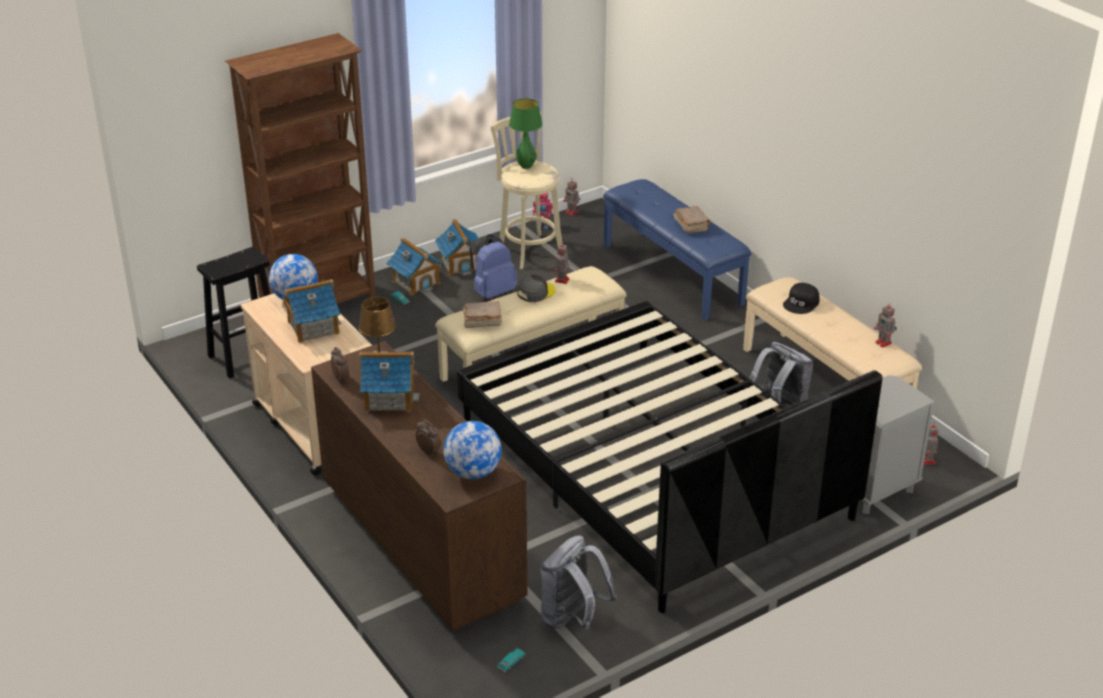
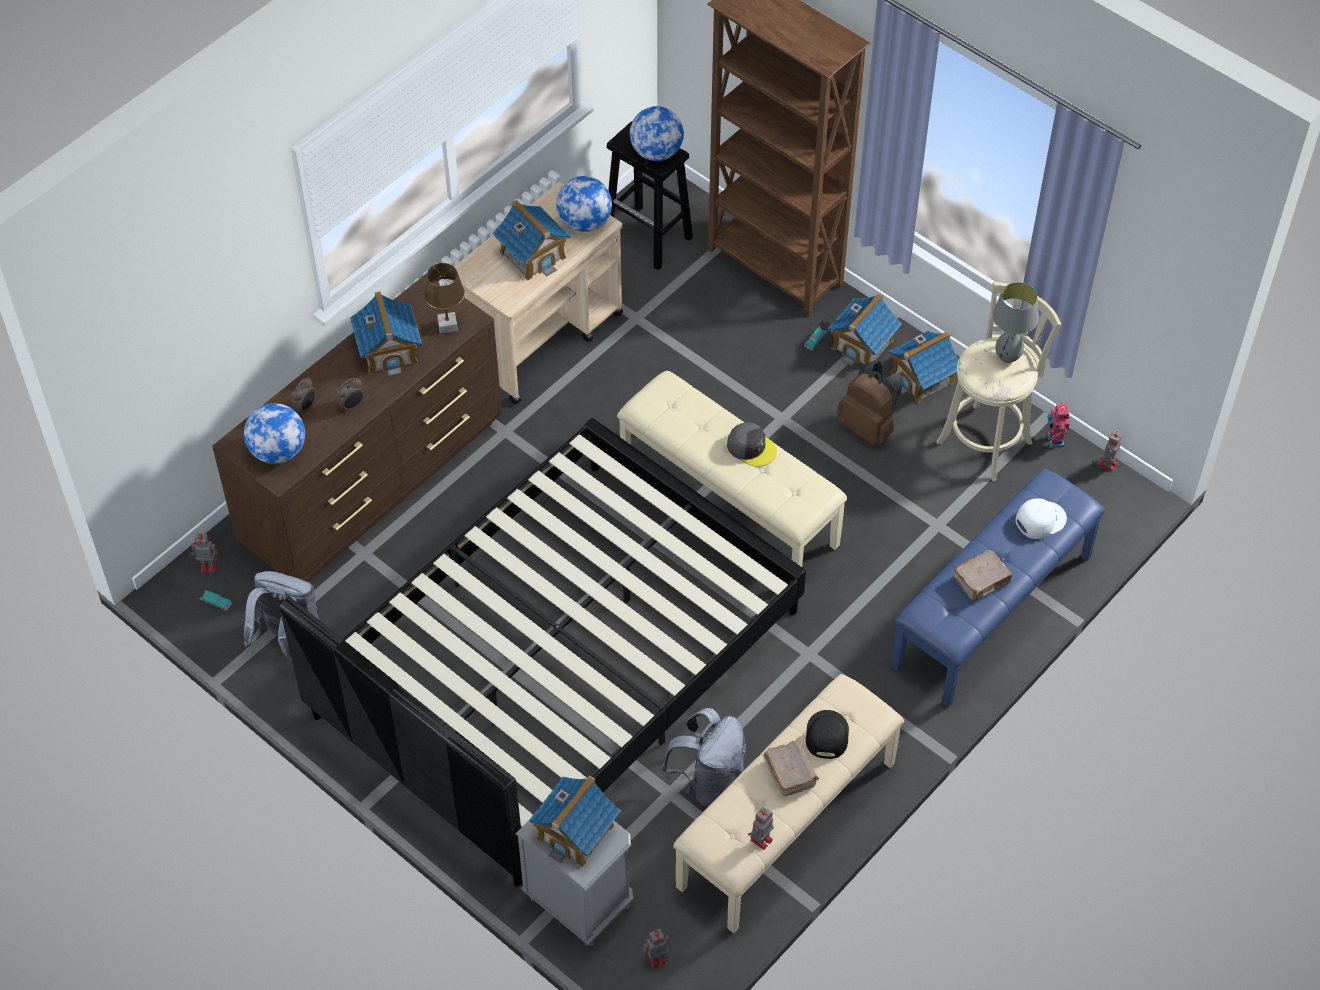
camera: 75 degrees right, 20 degrees up
(241, 259) = (656, 152): none -> globe
(341, 378) = (412, 302): alarm clock -> alarm clock (352, 406)
(481, 321) = (670, 410): brown book -> brown book (790, 772)
(492, 292) = (869, 426): blue backpack -> brown backpack
(526, 166) = (1007, 357): green table lamp -> grey table lamp
(561, 280) = (788, 467): toy robot -> toy robot (207, 565)
(649, 198) = (1040, 519): none -> white cap
(801, 303) = (826, 735): black cap -> black cap turned 75 degrees clockwise
(885, 397) = (576, 832): none -> toy house

